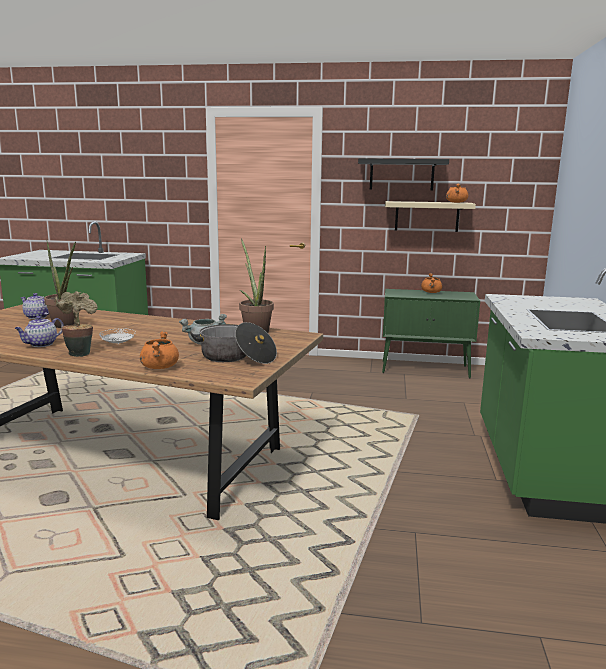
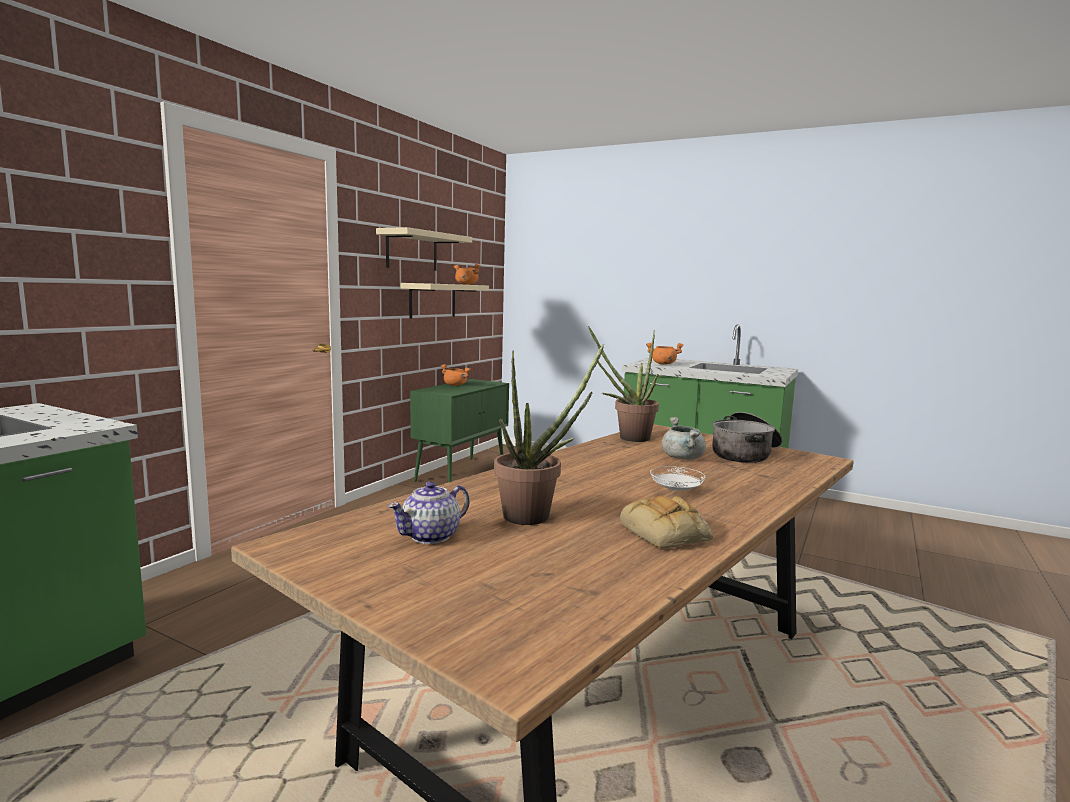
camera: 70 degrees left, 5 degrees down
(41, 344) = (667, 533): teapot -> bread
(79, 353) = (724, 512): potted plant -> none
(159, 367) = (788, 480): orange cooking pot -> orange cooking pot (663, 364)
(401, 174) = (412, 251): black shelf -> beige shelf

